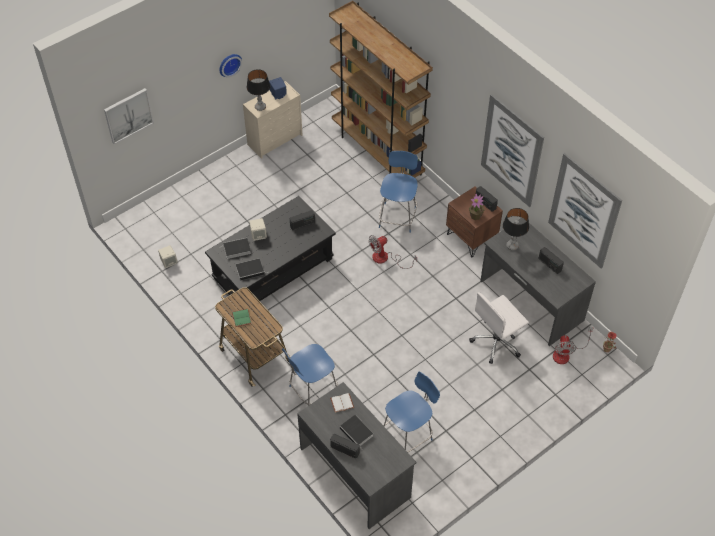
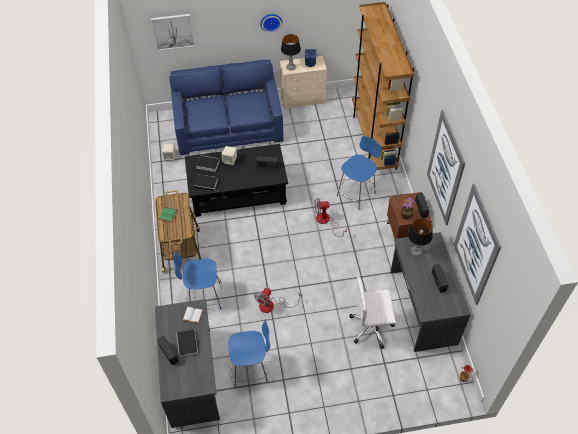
camera: 30 degrees right, 0 degrees up
(211, 200) = (229, 125): none -> blue sofa
(565, 353) = (424, 365): fan -> fan (272, 305)

